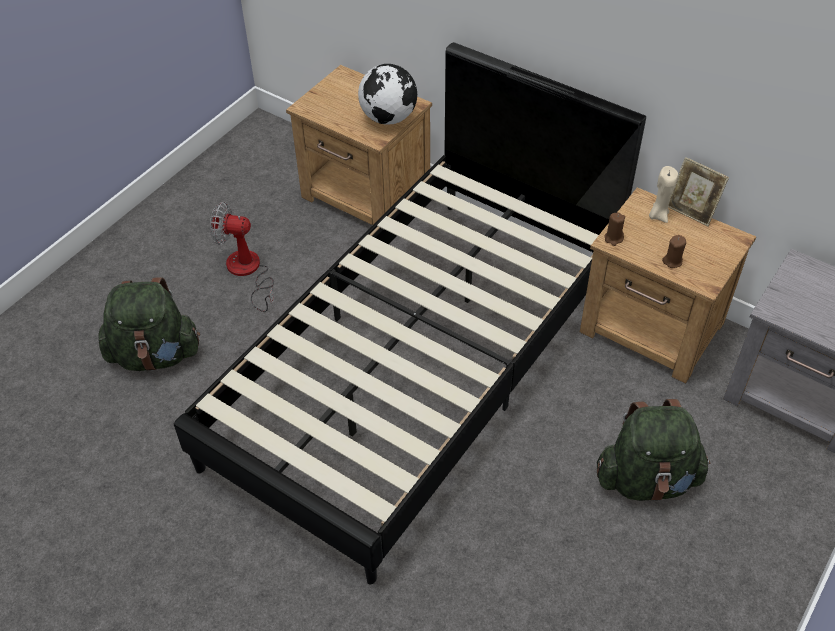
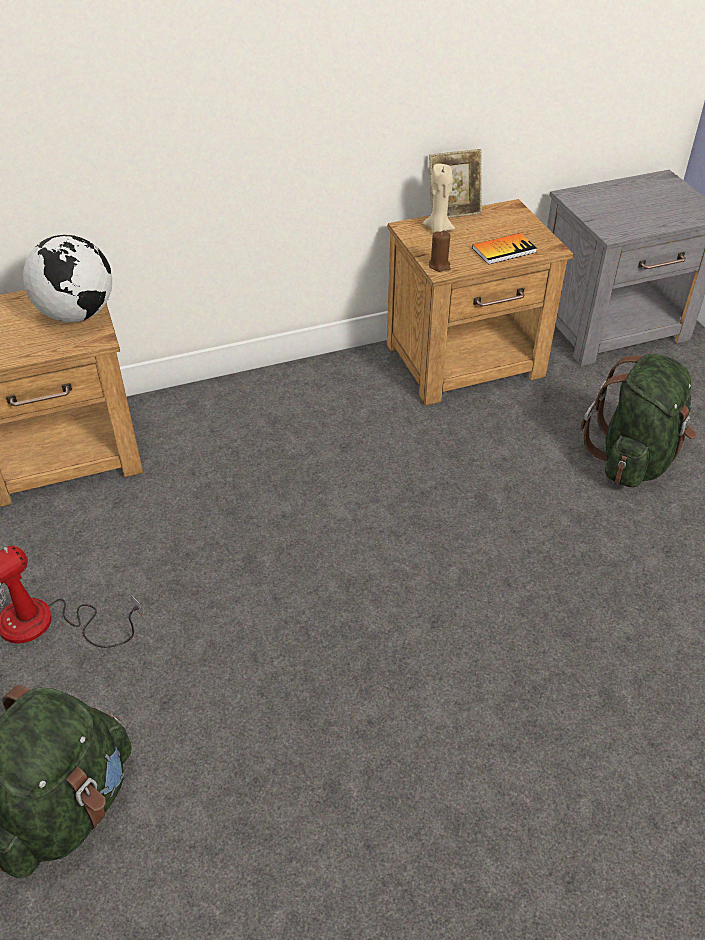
camera: 55 degrees left, 5 degrees down
(419, 364) = (352, 542): black bed -> none
(672, 261) = (504, 250): brown candle -> book

